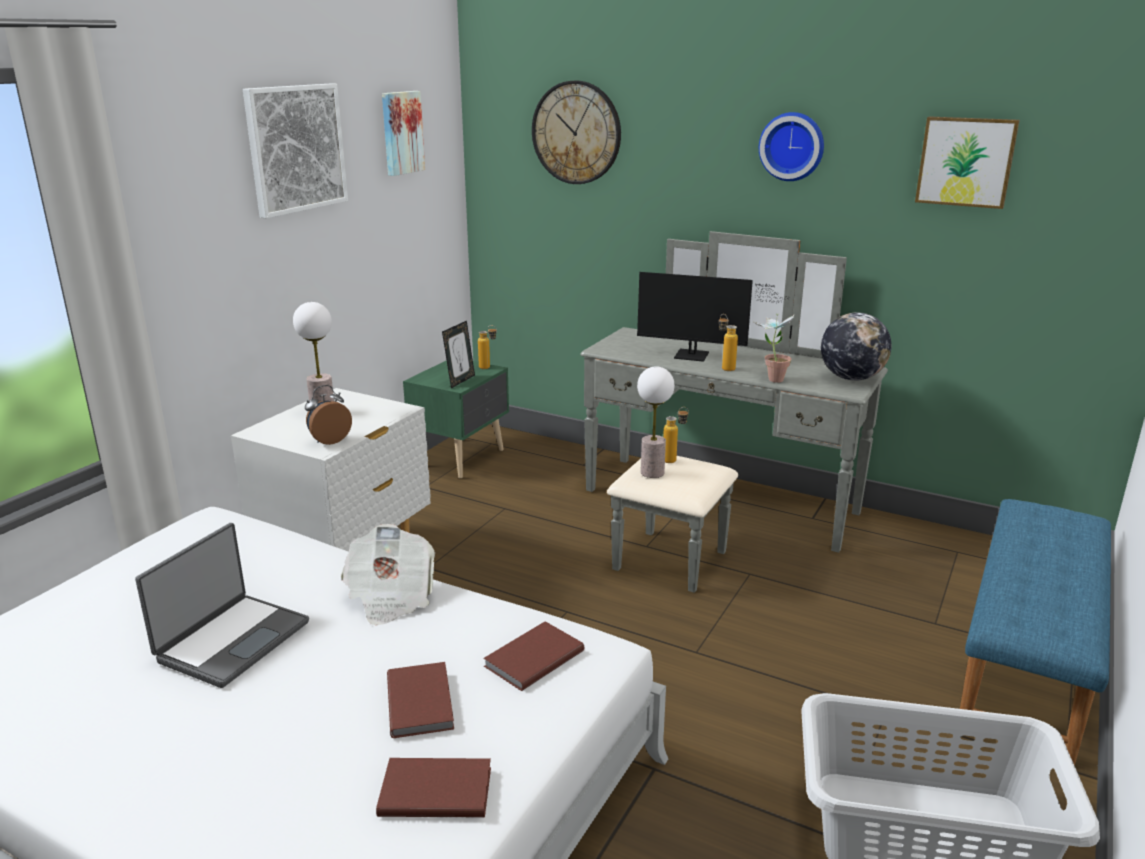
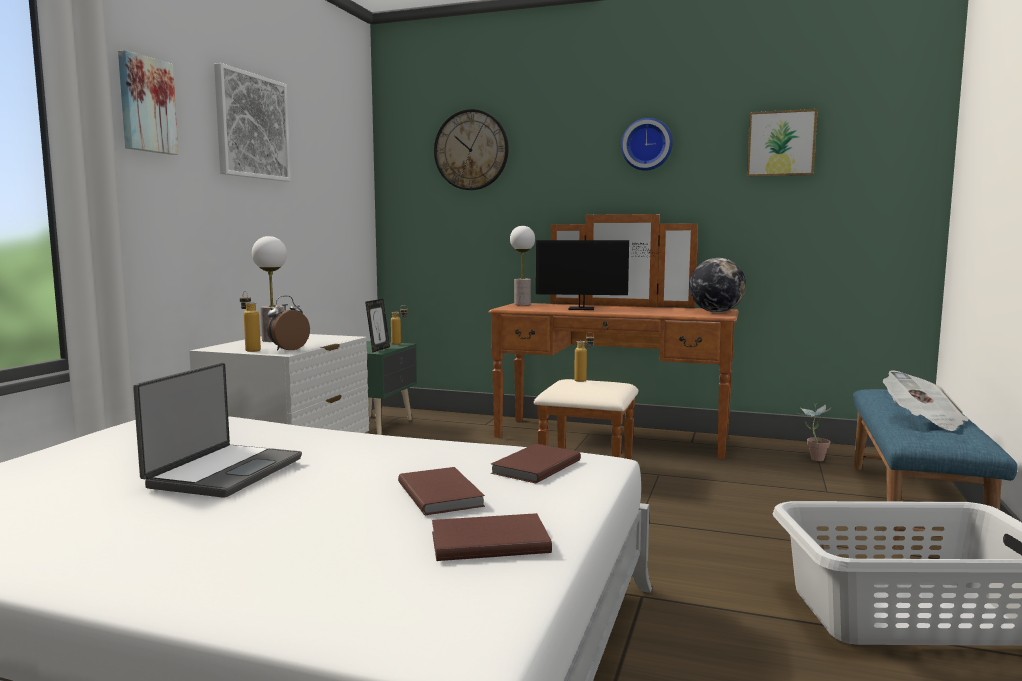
camera: 10 degrees left, 15 degrees down
(390, 596) = (375, 445): newspaper -> newspaper (923, 421)
(401, 132) = (330, 142): picture -> picture (146, 105)
(652, 473) = (570, 386): table lamp -> table lamp (522, 304)
(710, 514) = (607, 444): grey dresser -> brown dresser
(724, 367) = (613, 311): bottle -> bottle (250, 350)
(772, 378) = (654, 313): potted plant -> potted plant (812, 458)

